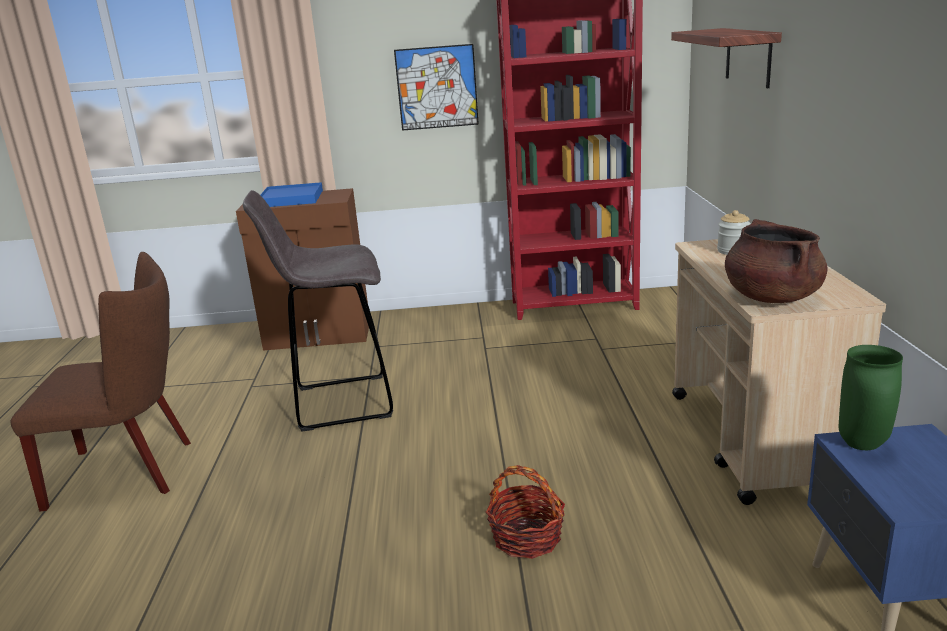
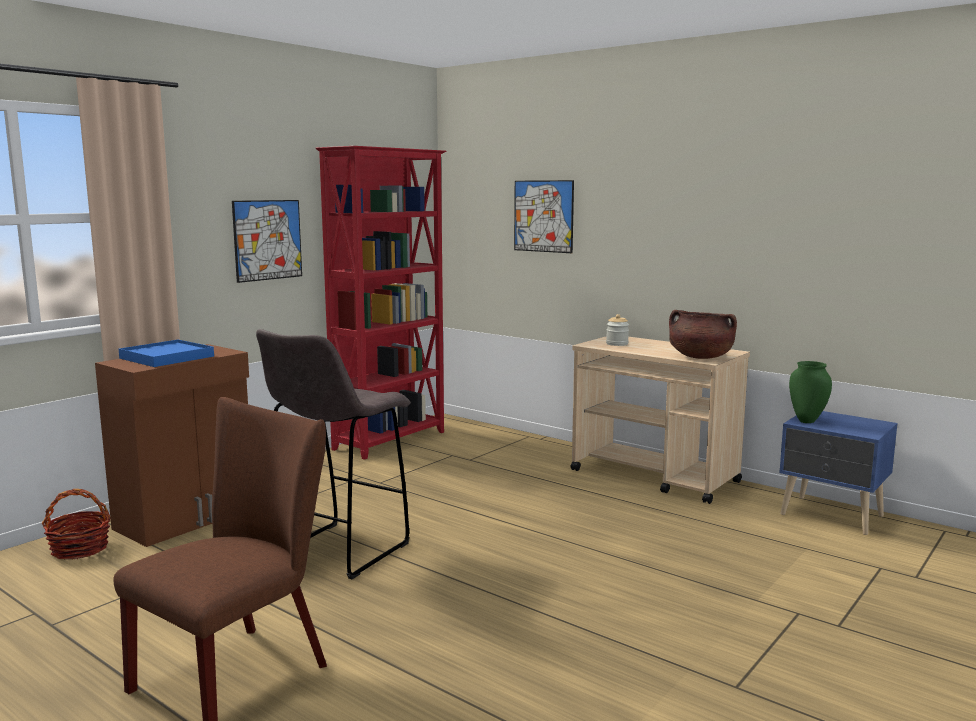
camera: 50 degrees left, 10 degrees down
(527, 537) = (648, 562): basket -> basket (80, 549)
(748, 56) = (543, 216): shelf -> picture

